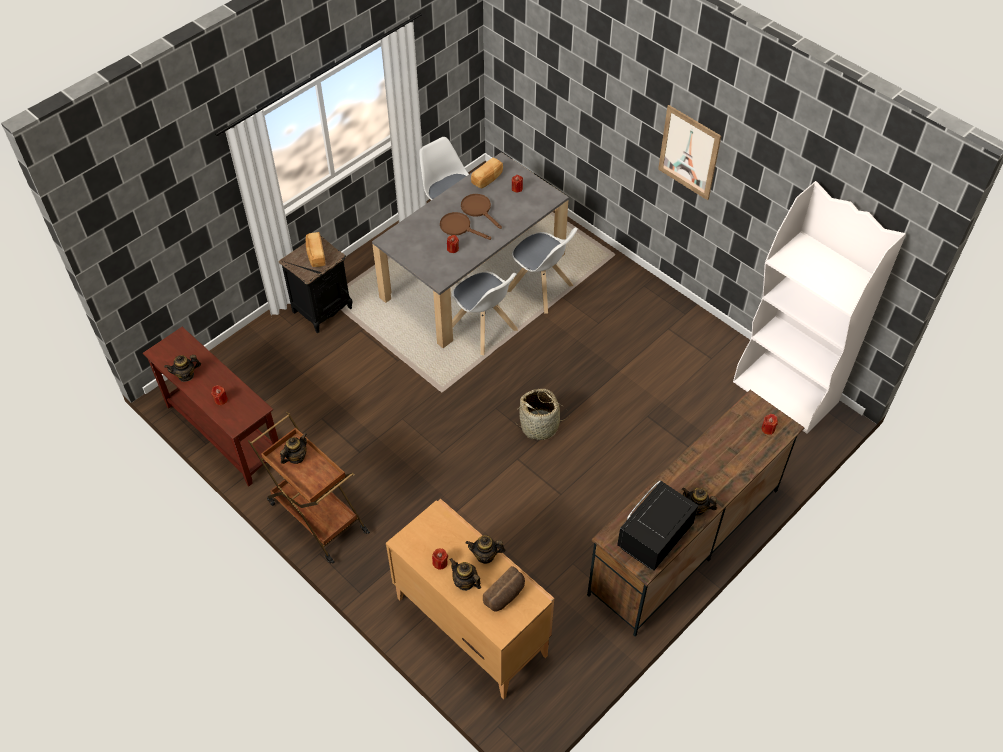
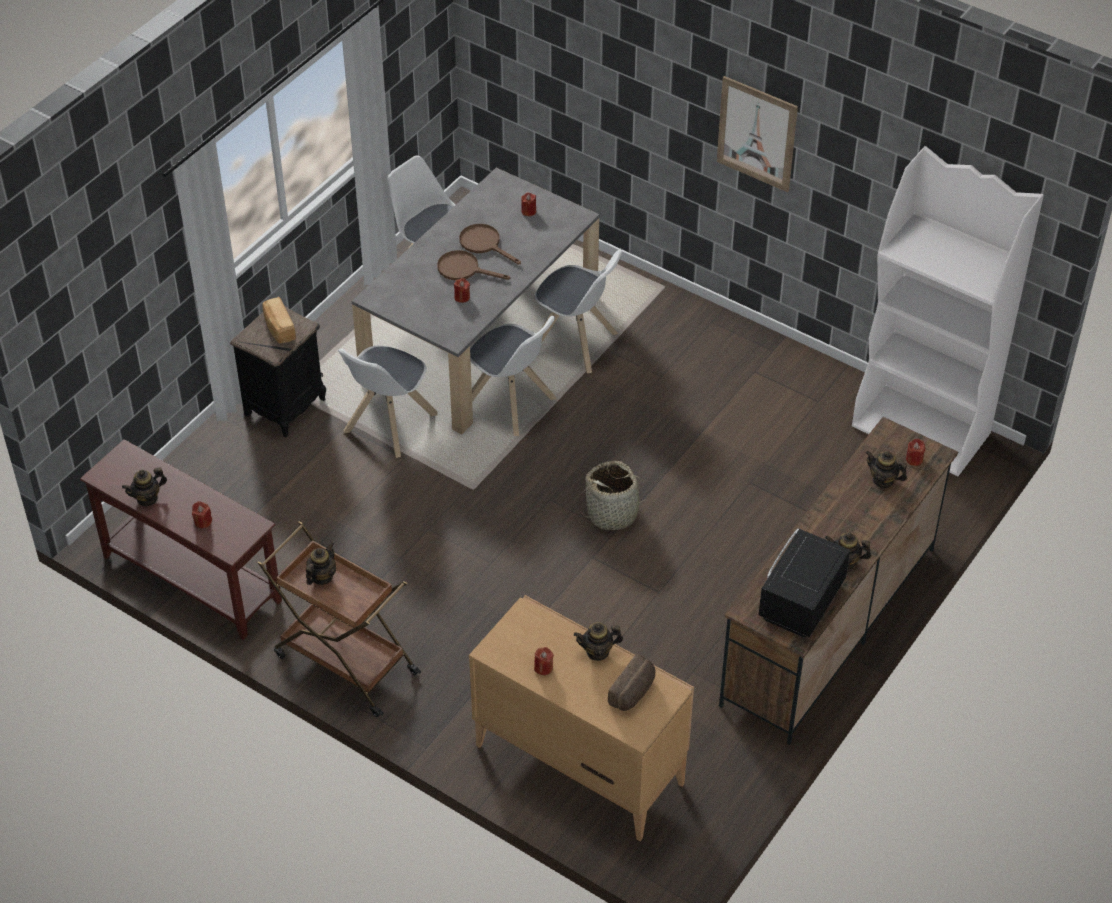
camera: 10 degrees left, 5 degrees down
(392, 333) = (388, 425): none -> chair
(465, 582) = (580, 685): teapot -> teapot (883, 480)
(488, 179) = (487, 203): bread -> none

